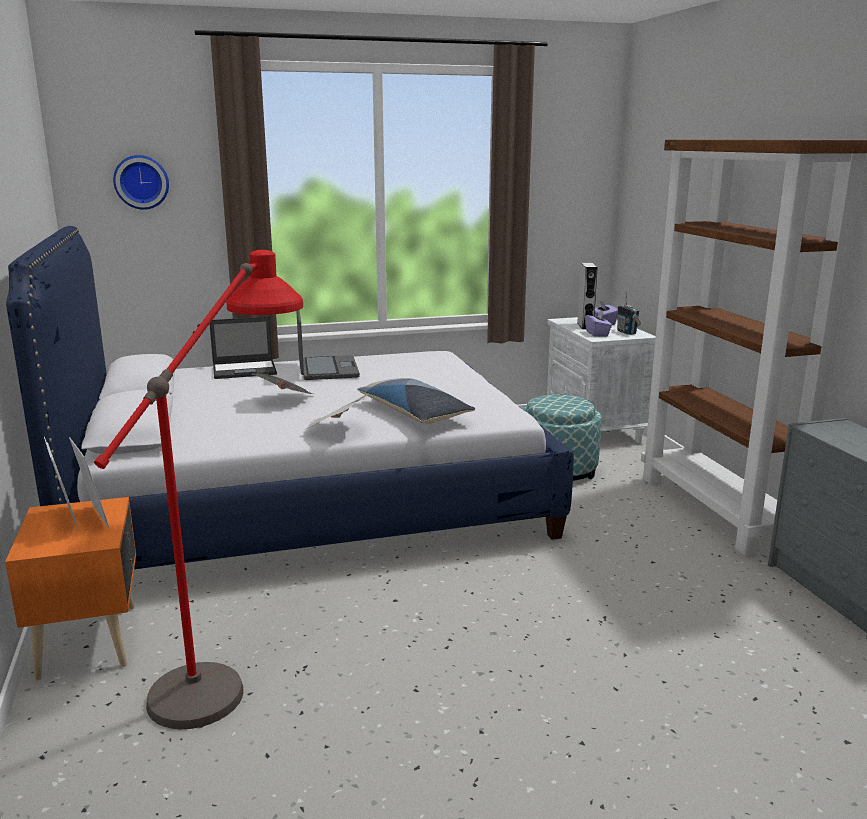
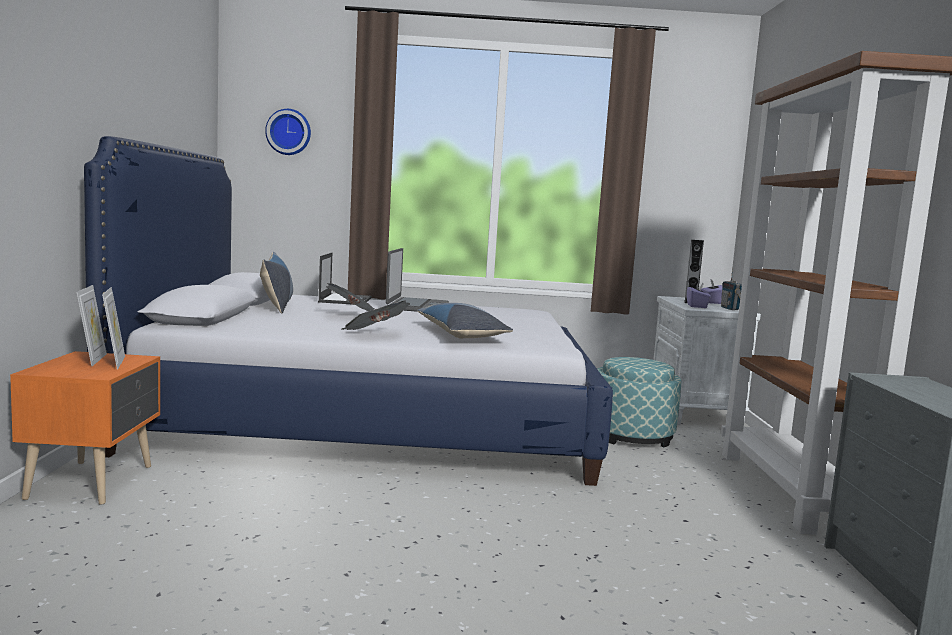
camera: 15 degrees right, 10 degrees down
(187, 395) = (276, 305): none -> pillow
(235, 659) = (200, 517): red floor lamp -> none
(245, 370) = (345, 300): laptop -> laptop turned 90 degrees counterclockwise

